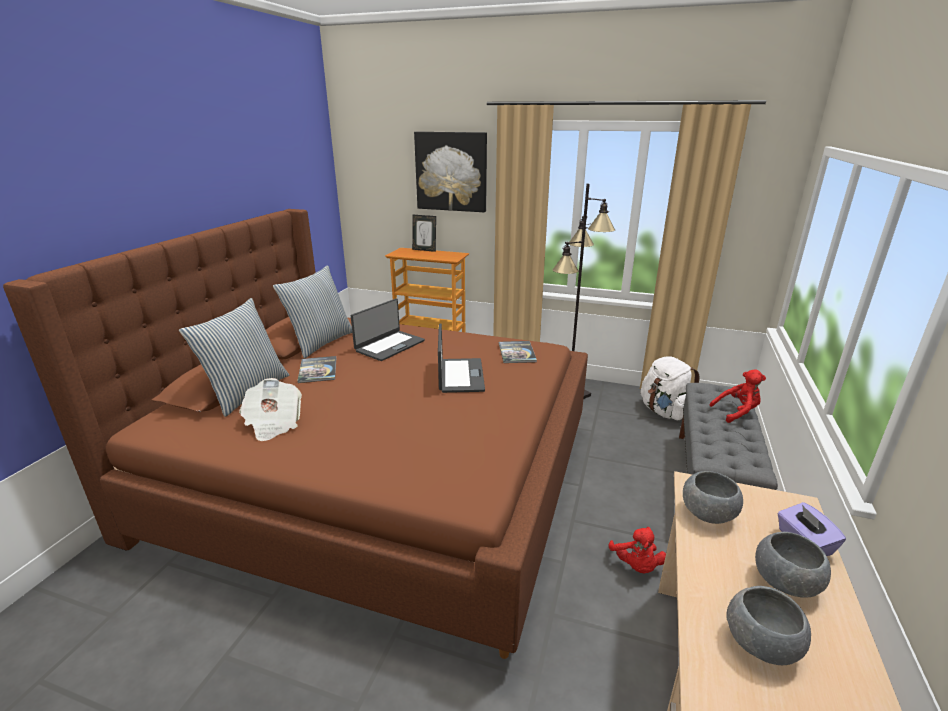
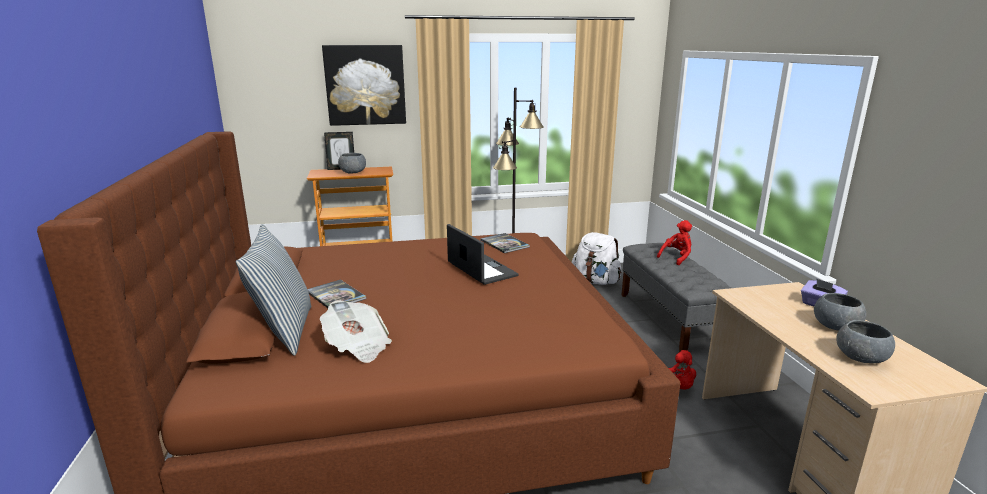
camera: 30 degrees left, 5 degrees down
(321, 342) = (301, 273): pillow -> none
(389, 346) = (380, 261): laptop -> none
(708, 514) = (759, 306): grey bowl -> grey bowl (353, 172)

